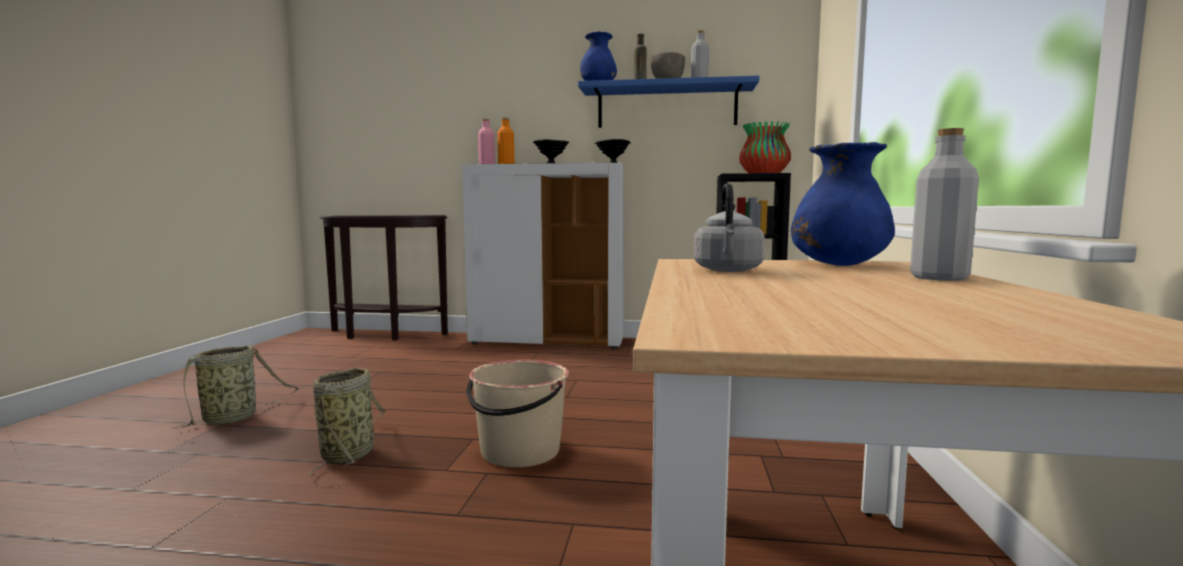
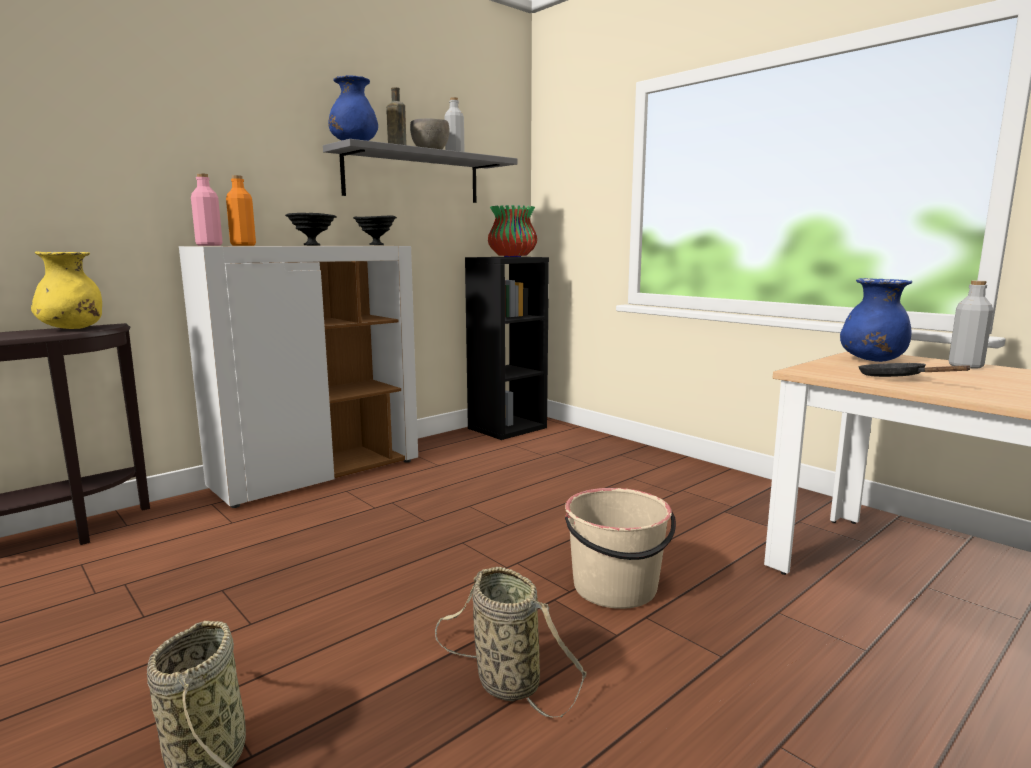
camera: 50 degrees left, 5 degrees up
(411, 215) = (72, 329): none -> yellow vase
(667, 107) = (413, 177): blue shelf -> grey shelf
(728, 270) = (897, 378): grey kettle -> black frying pan

